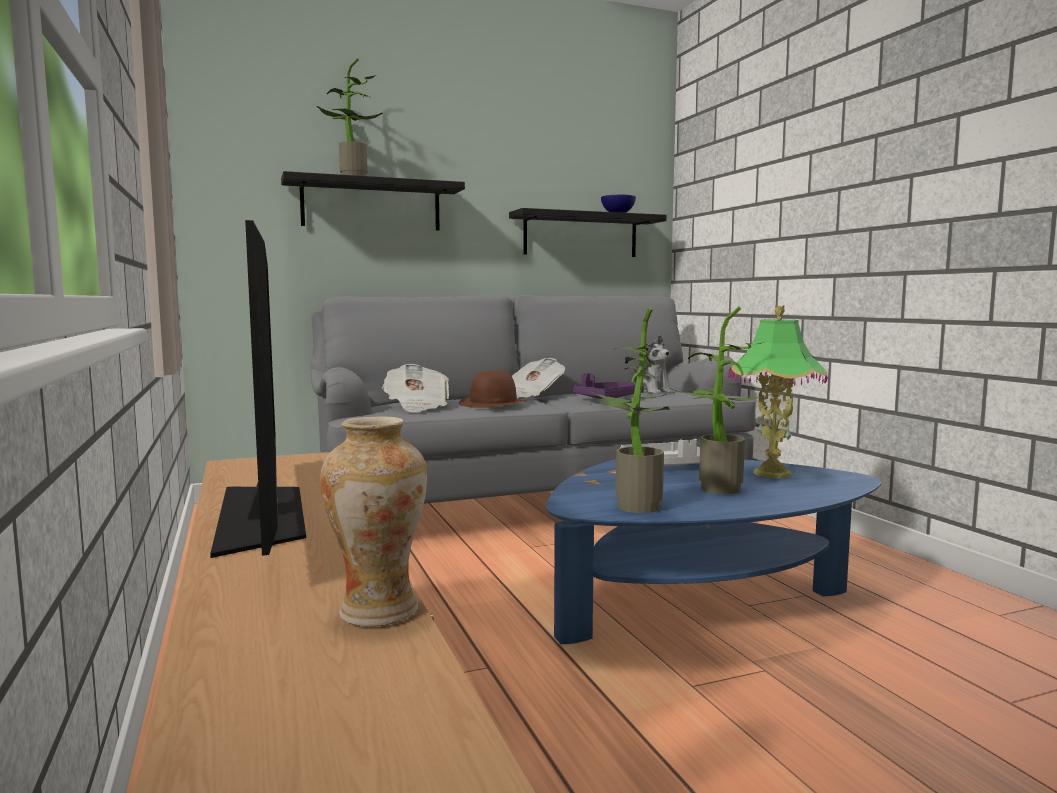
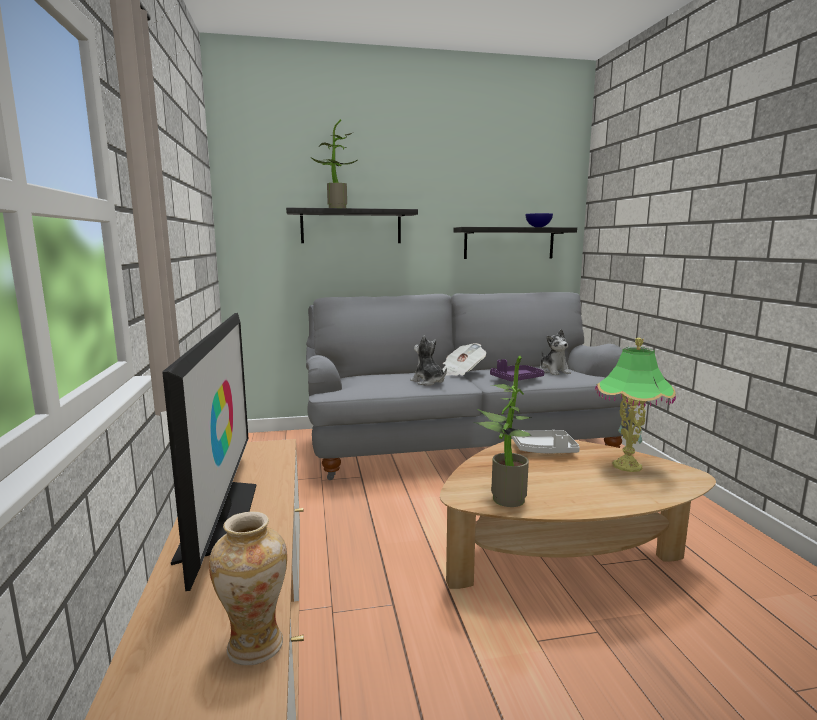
camera: 10 degrees right, 5 degrees up
(416, 407) = (372, 384): newspaper -> none
(493, 403) = (428, 382): brown hat -> plush toy
(699, 605) = (561, 561): blue coffee table -> brown coffee table
(715, 490) = (575, 483): potted plant -> none

